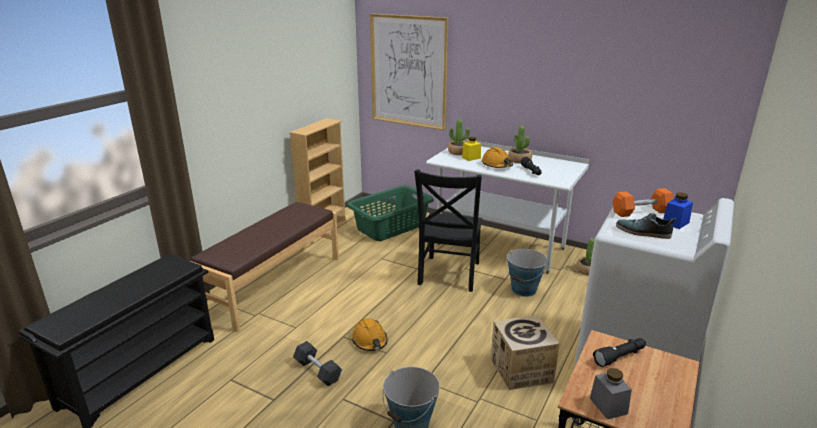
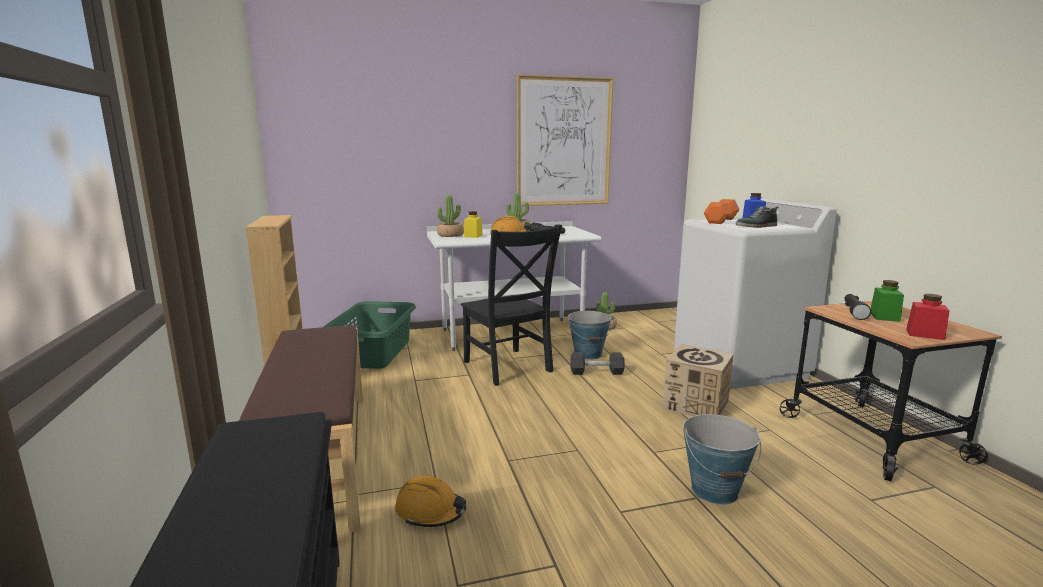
camera: 45 degrees left, 10 degrees down
(317, 371) = (546, 505): black dumbbell -> black dumbbell (596, 372)
(370, 340) = (542, 449): orange hard hat -> orange hard hat (430, 512)
(408, 71) = (349, 153): picture -> picture (564, 142)
(608, 406) = (925, 334): grey jar -> red jar
(633, 375) = (884, 317): none -> green jar

